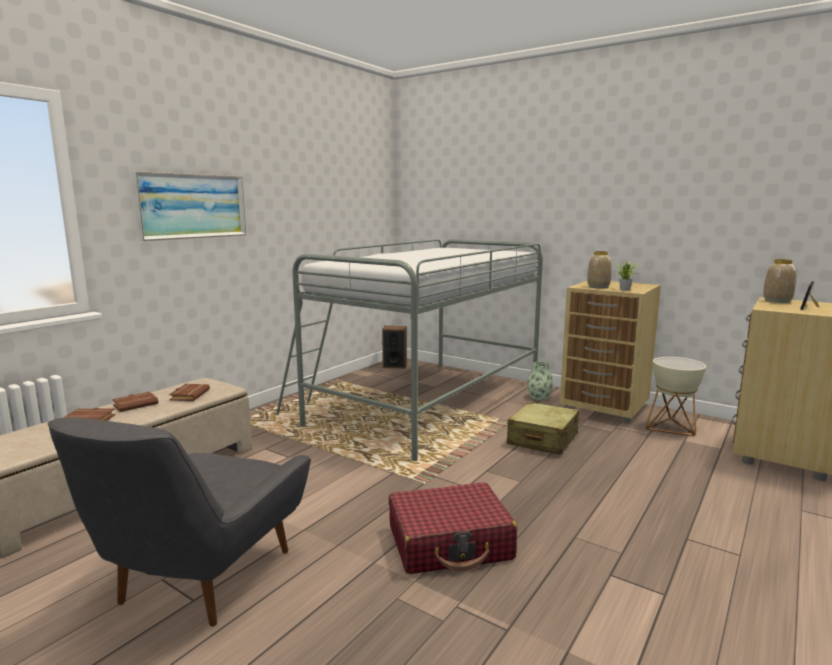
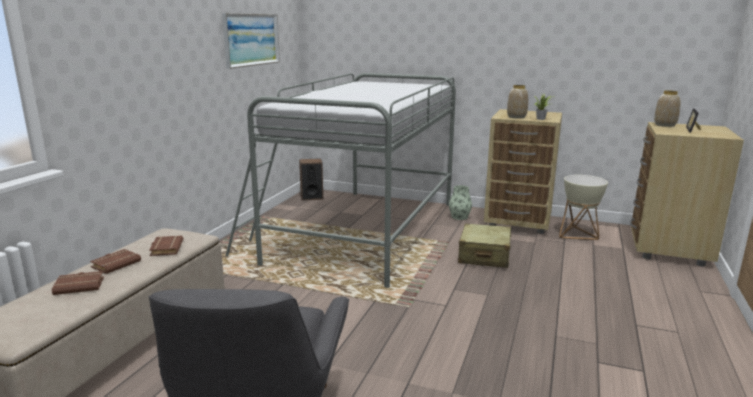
camera: 15 degrees left, 5 degrees up
(193, 206) = (135, 48): picture -> picture (251, 39)
(450, 543) = (461, 356): red suitcase -> none

